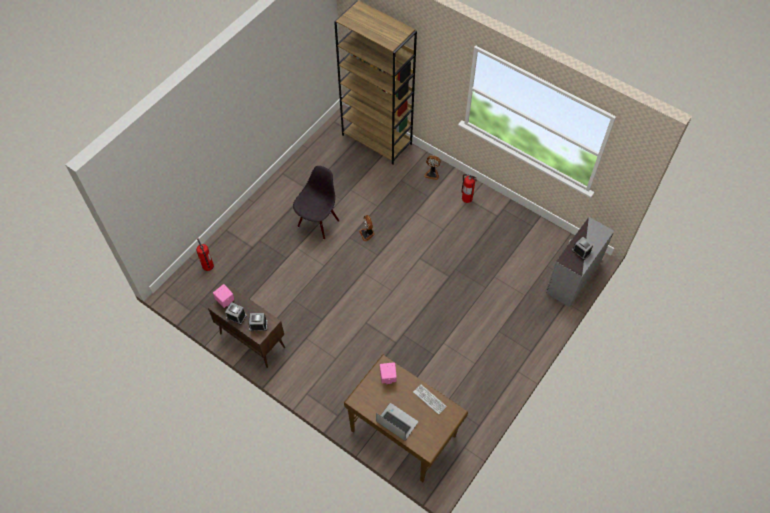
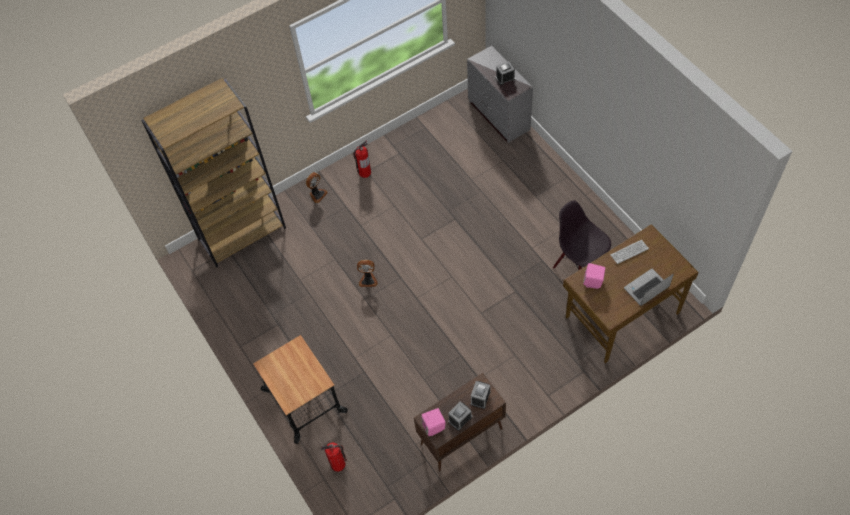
camera: 65 degrees left, 0 degrees up
(251, 228) = (304, 401): none -> cart
(318, 223) = (330, 326): black chair -> black chair (579, 265)

